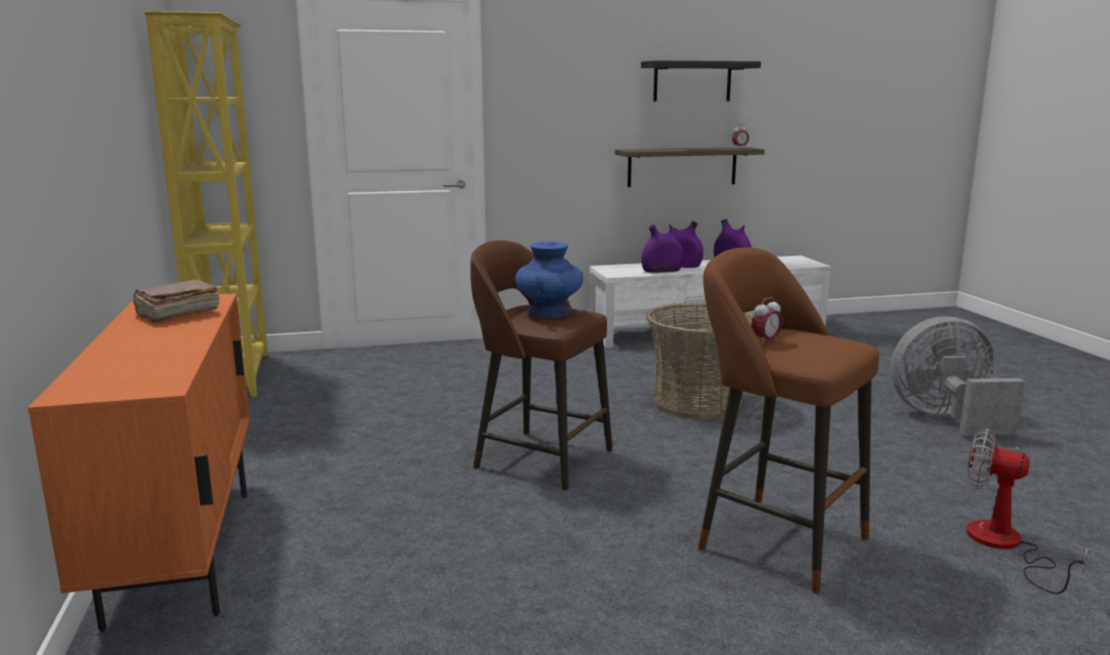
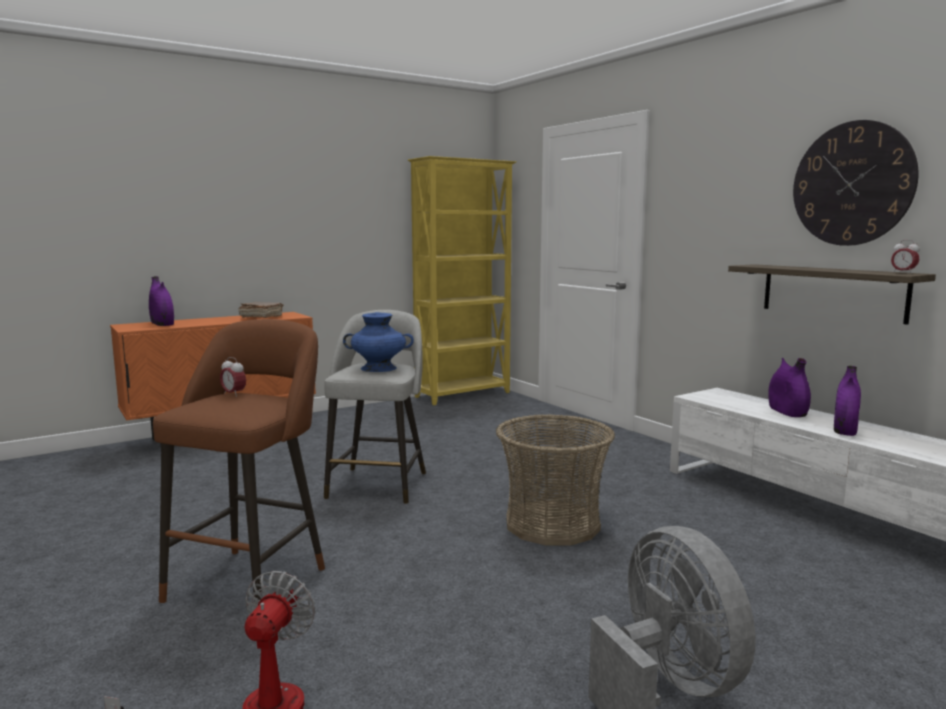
camera: 70 degrees right, 5 degrees down
(540, 458) = (378, 484): brown stool -> grey stool
(662, 271) = (744, 408): purple vase -> purple vase (162, 324)
(692, 81) = (852, 184): black shelf -> wall clock

